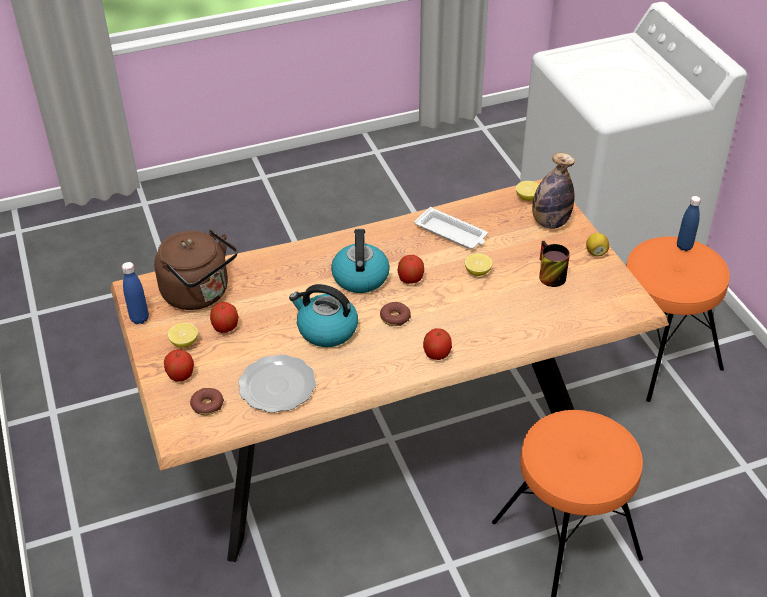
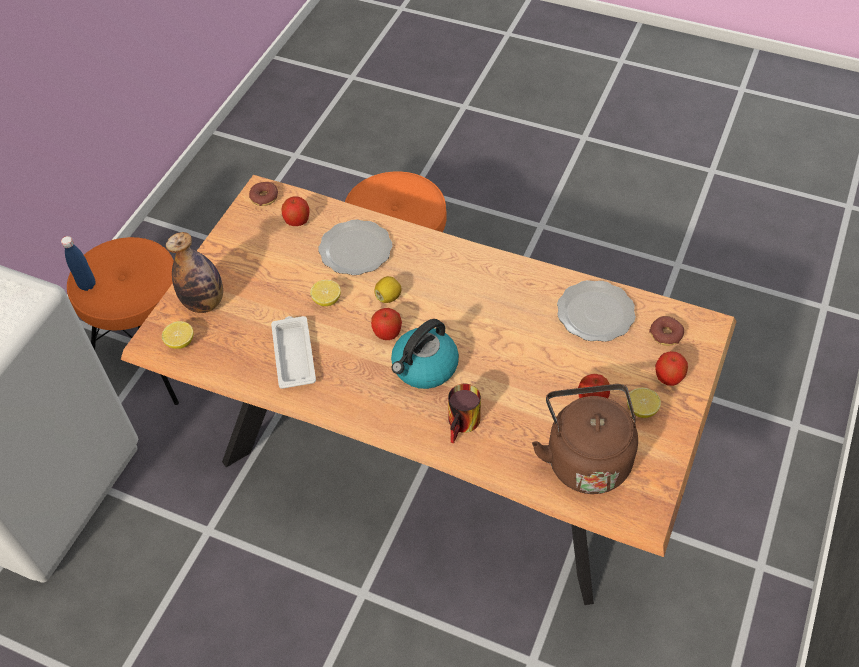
camera: 135 degrees left, 10 degrees up
(139, 319) = (665, 469): blue bottle -> none
(326, 330) = (508, 335): kettle -> none
(395, 318) = (442, 307): donut -> donut (264, 197)
(437, 354) = (447, 255): apple -> apple (297, 221)
(506, 313) = (355, 250): none -> plate
(548, 275) = (280, 258): mug -> mug (465, 424)
(596, 252) = (217, 250): lemon -> lemon (388, 297)

